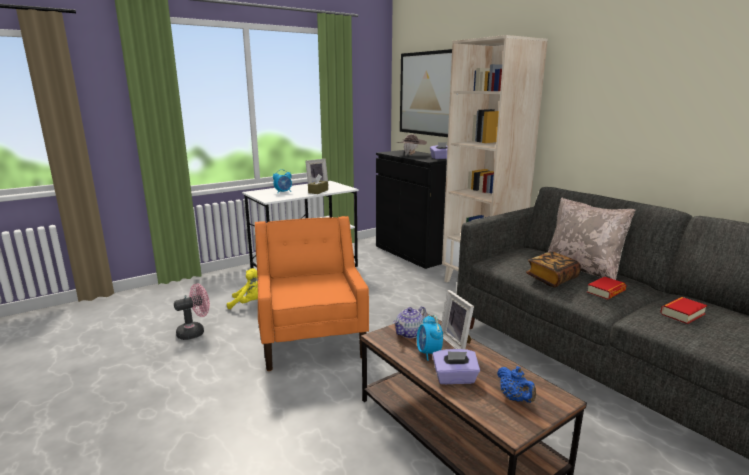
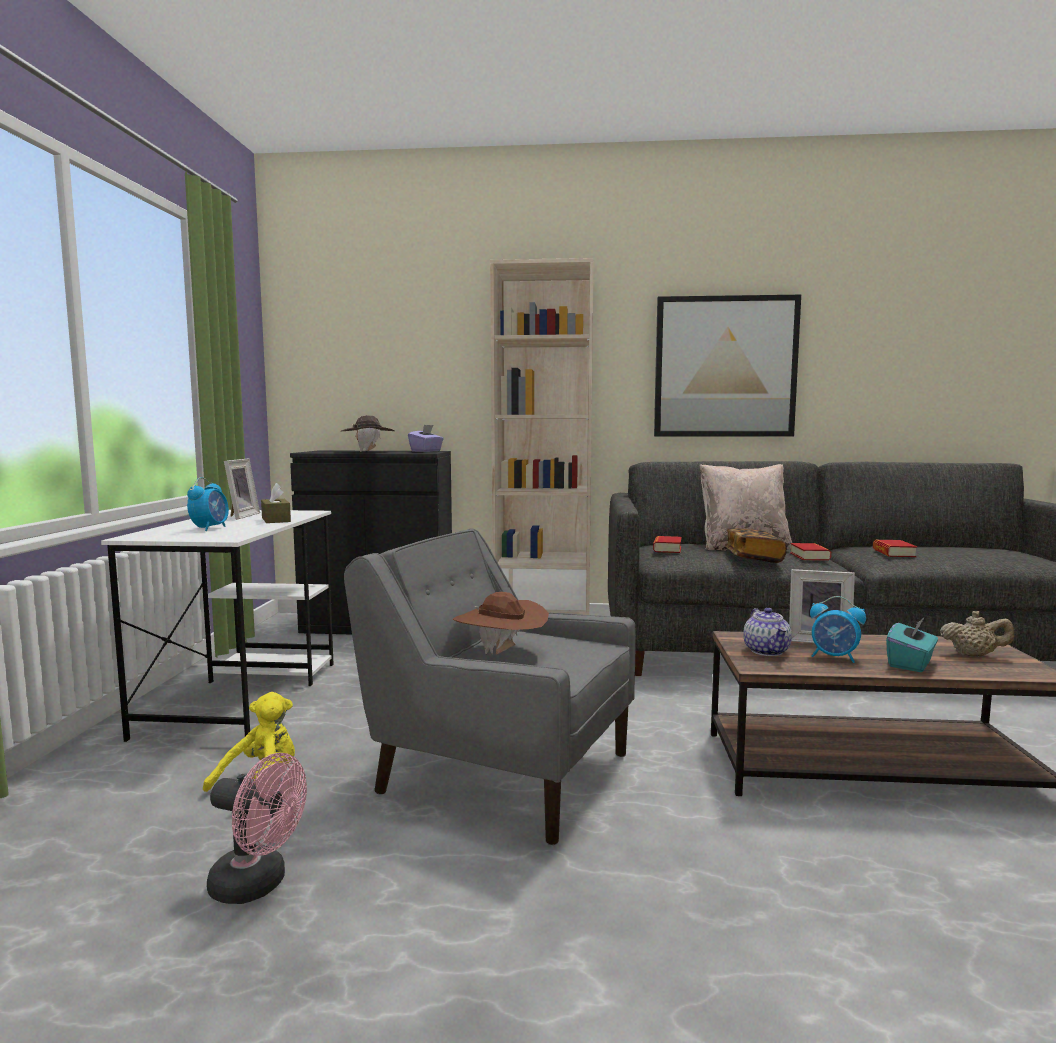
camera: 50 degrees left, 10 degrees down
(195, 332) = (258, 884): pink fan -> pink fan turned 105 degrees clockwise
(303, 283) = (502, 654): none -> brown hat
(312, 337) = (500, 771): orange armchair -> grey armchair
(428, 93) = (364, 353): picture -> picture (725, 367)
(455, 378) = (910, 664): purple tissue box -> turquoise tissue box
(515, 398) = (974, 655): blue teapot -> beige teapot
(516, 254) = (667, 549): none -> book

